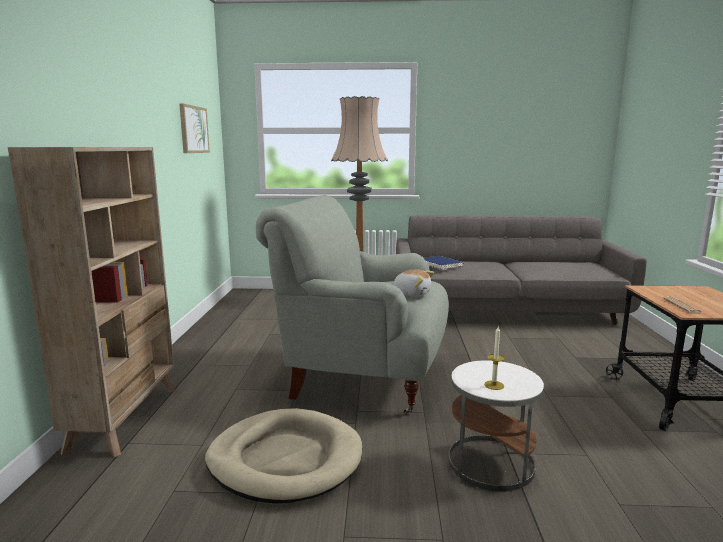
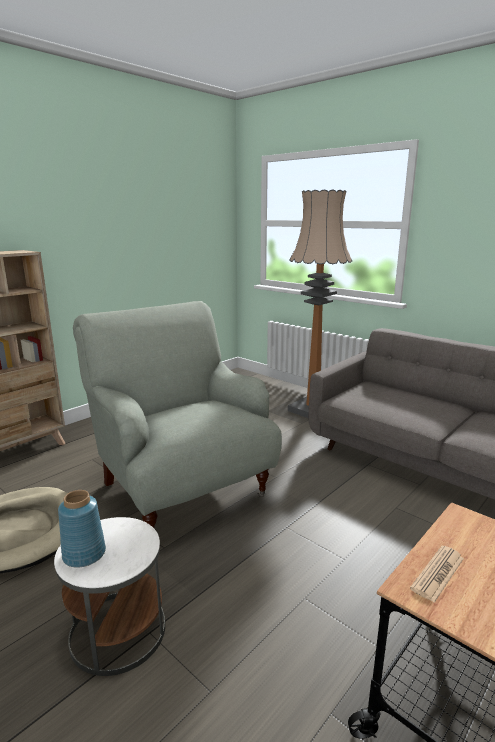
camera: 40 degrees right, 5 degrees up
(193, 129) = (179, 225): picture -> none
(411, 294) = (183, 424): plush toy -> none
(440, 264) = (370, 393): blue book -> none
(494, 385) = (85, 554): candle -> blue vase

